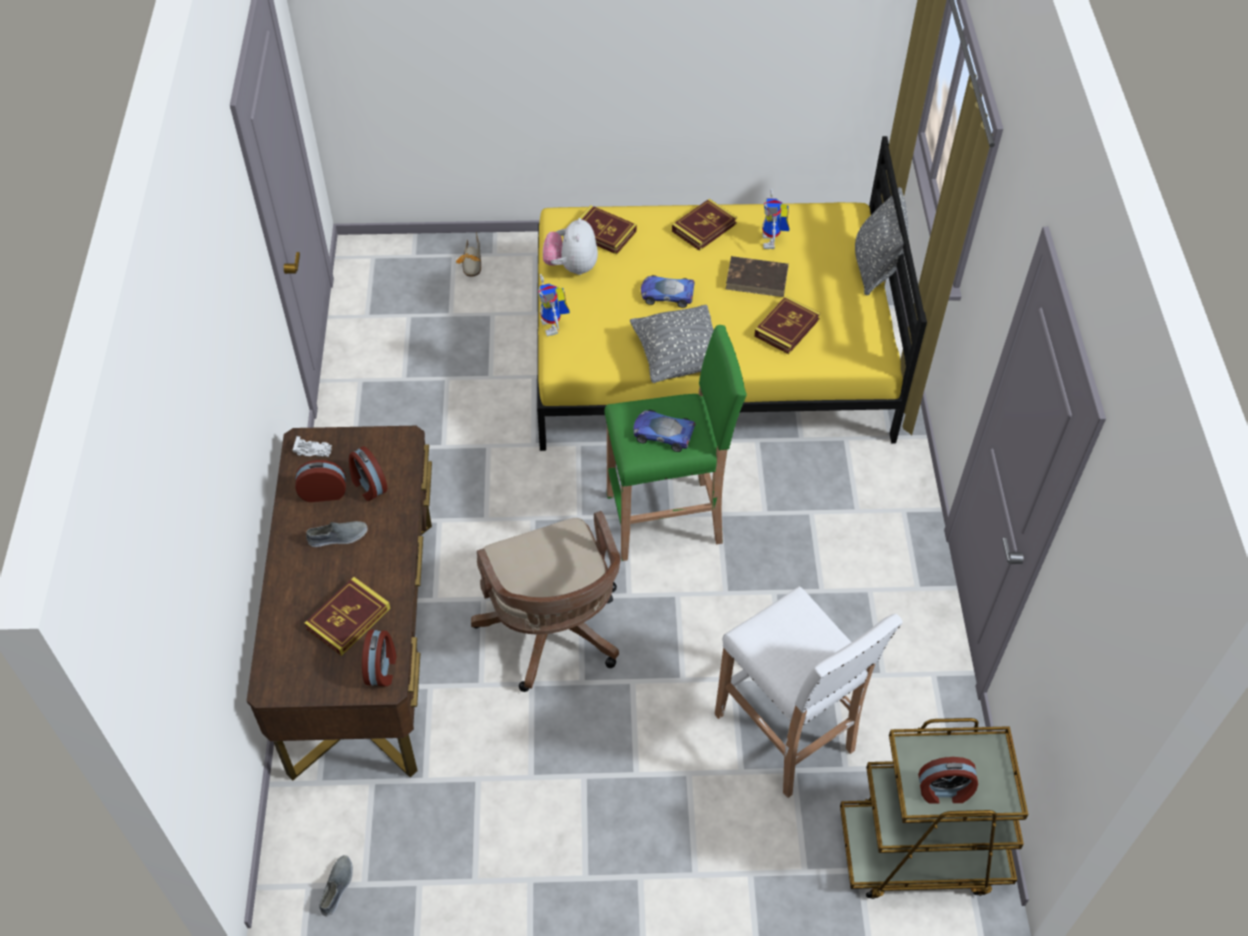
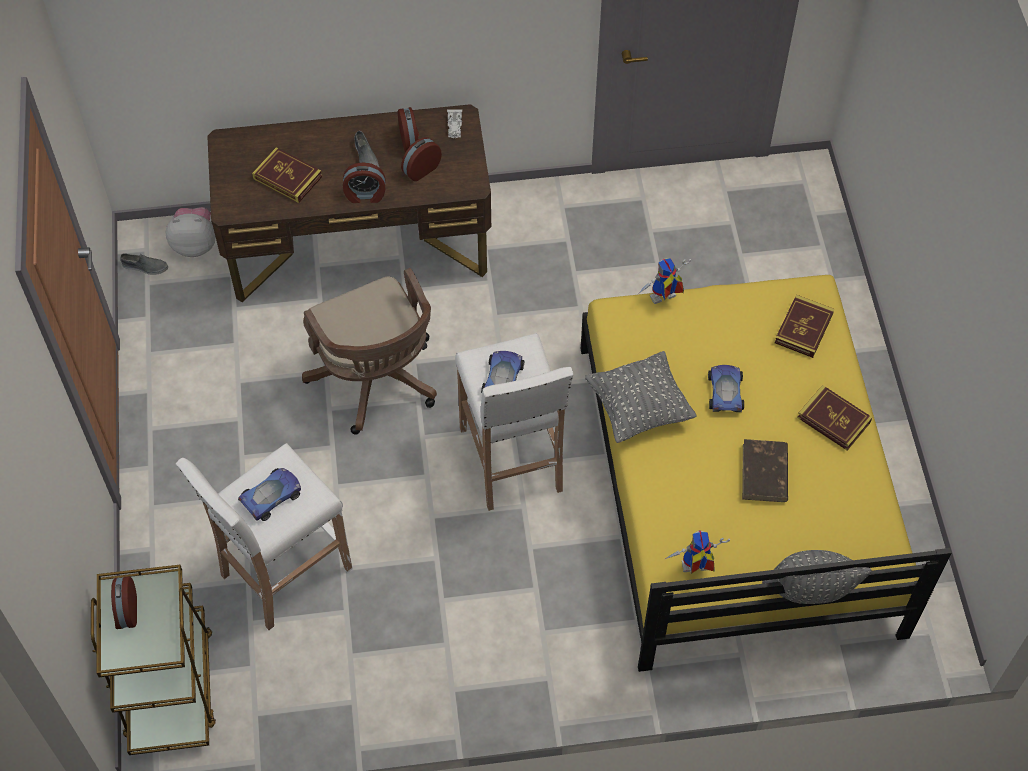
camera: 85 degrees right, 5 degrees up
(382, 668) = (242, 206): alarm clock -> alarm clock (365, 195)
(472, 263) = (814, 263): shoe -> none
(554, 633) = (377, 382): brown office chair -> brown office chair turned 90 degrees counterclockwise
(571, 267) = (749, 306): plush toy -> plush toy (195, 244)
(667, 519) = (512, 461): green stool -> white stool
(772, 242) = (825, 487): toy robot -> toy robot (693, 570)
(786, 328) = (696, 503): book -> none
(796, 646) = (272, 496): none -> toy car

